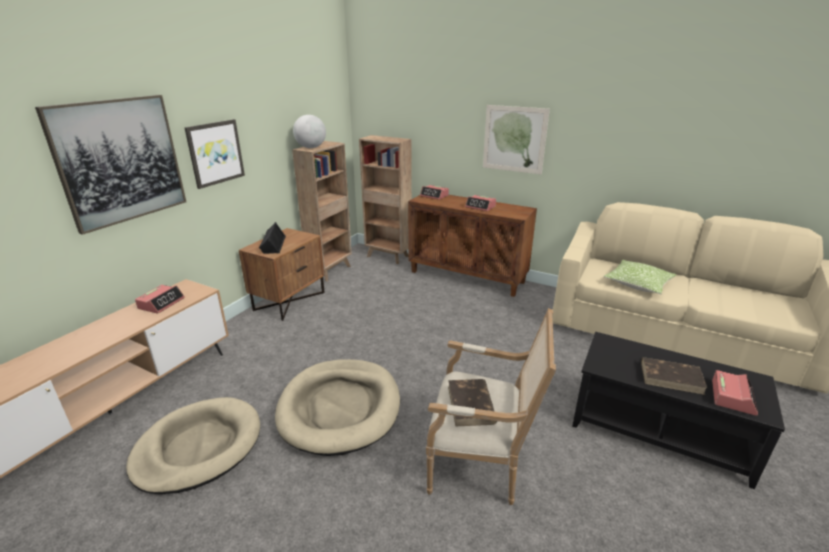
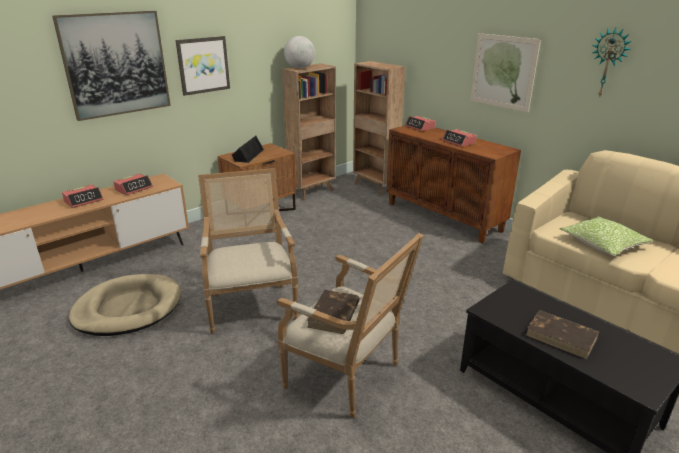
camera: 20 degrees right, 0 degrees up
(340, 408) = (251, 305): beige dog bed -> armchair
(614, 127) = (608, 63): none -> wall clock
(732, 397) = (619, 369): alarm clock -> alarm clock (84, 200)

